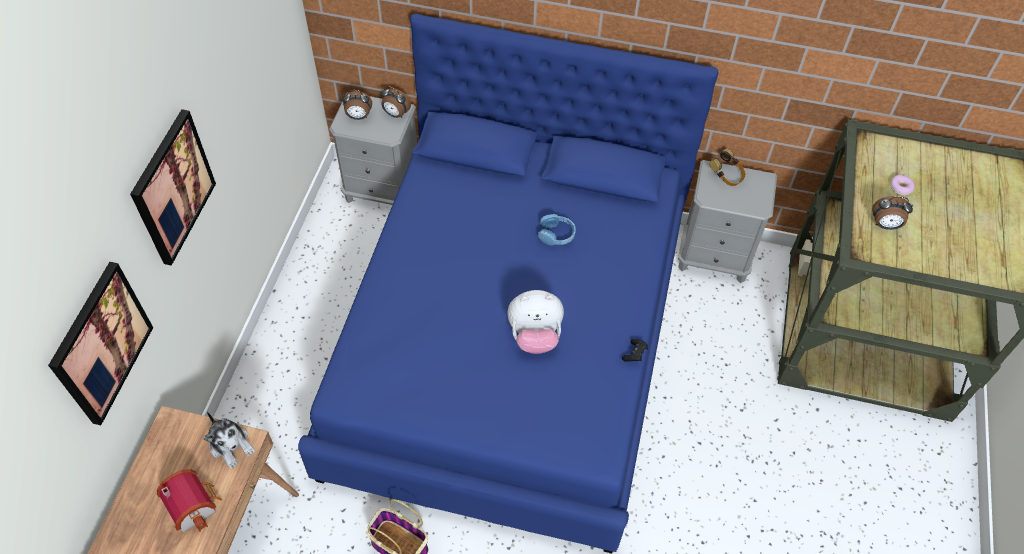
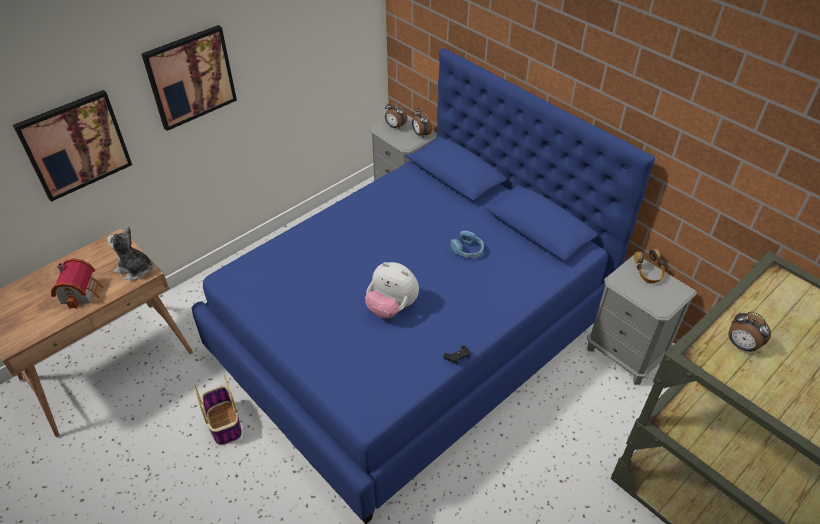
camera: 35 degrees right, 10 degrees down
(231, 444) = (135, 269): plush toy -> plush toy turned 120 degrees clockwise
(900, 188) = (783, 324): donut -> none

